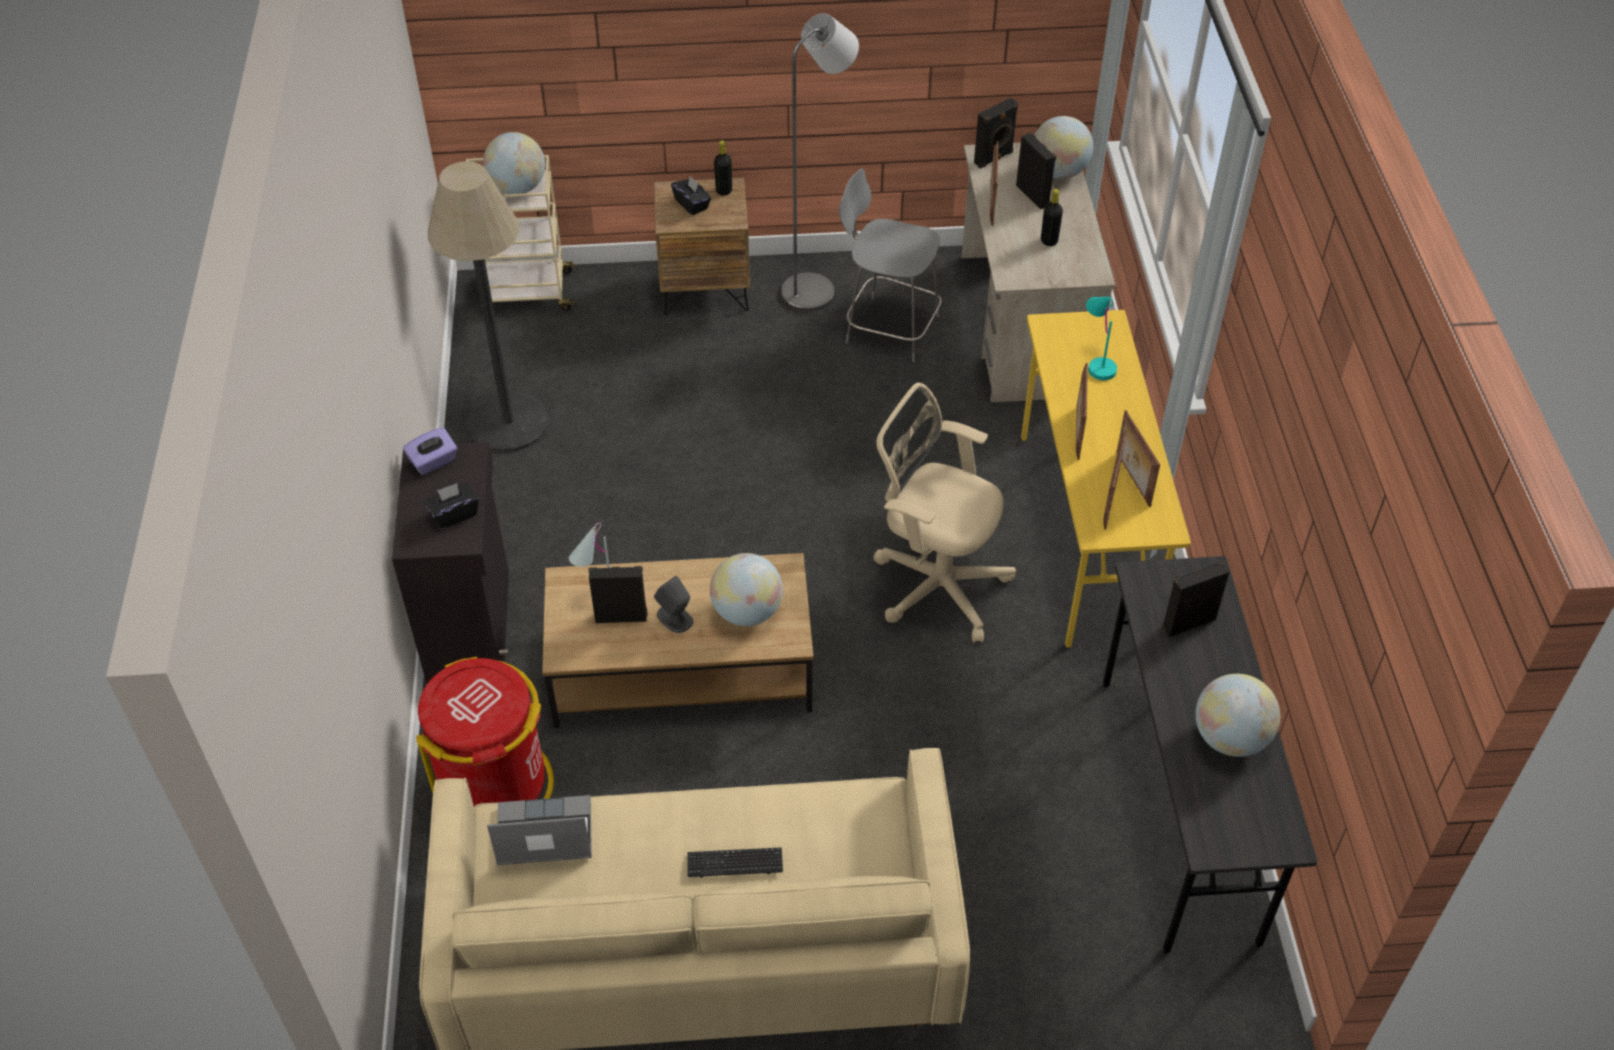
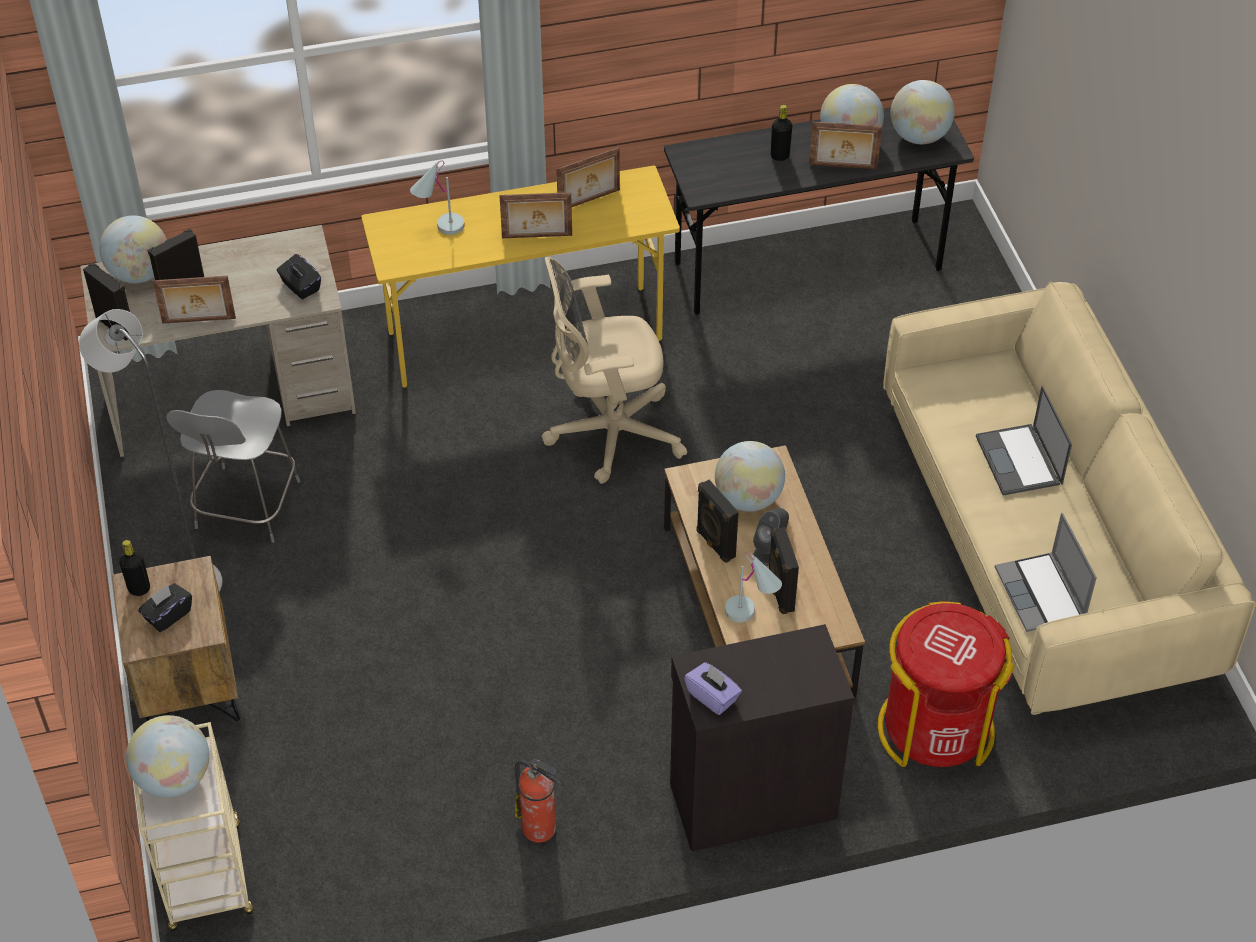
camera: 100 degrees left, 0 degrees up
(454, 514) = (781, 659): black tissue box -> black tissue box (300, 287)
(496, 481) = (540, 829): none -> fire extinguisher
(508, 423) = (444, 840): floor lamp -> none
(735, 863) = (1019, 461): keyboard -> laptop
(935, 584) = (608, 434): beige office chair -> beige office chair turned 60 degrees clockwise
(1049, 240) = (257, 274): black bottle -> black bottle (780, 156)
(1096, 361) = (439, 229): turquoise table lamp -> white table lamp
(1109, 500) = (618, 213): picture frame -> picture frame (843, 167)
(1187, 622) = (742, 164): black speaker -> black speaker (714, 544)
(1236, 816) = (919, 136): none -> globe

